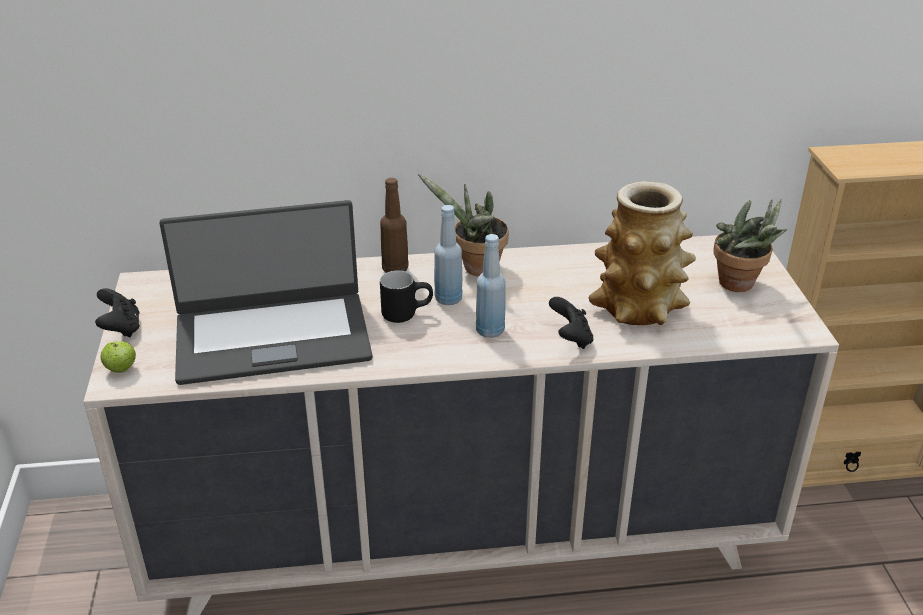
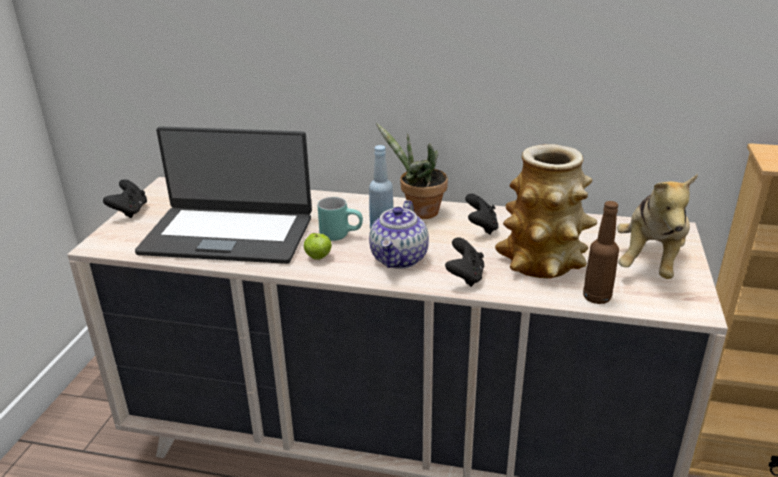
camera: 20 degrees right, 5 degrees down
(121, 369) = (108, 237): apple -> apple (318, 257)
(395, 269) = (354, 203): brown bottle -> brown bottle (596, 297)
(406, 313) = (341, 235): black mug -> turquoise mug
(490, 331) = (400, 259): blue bottle -> teapot
(553, 276) = (481, 227): none -> black game controller
(740, 285) = (651, 261): potted plant -> plush toy

